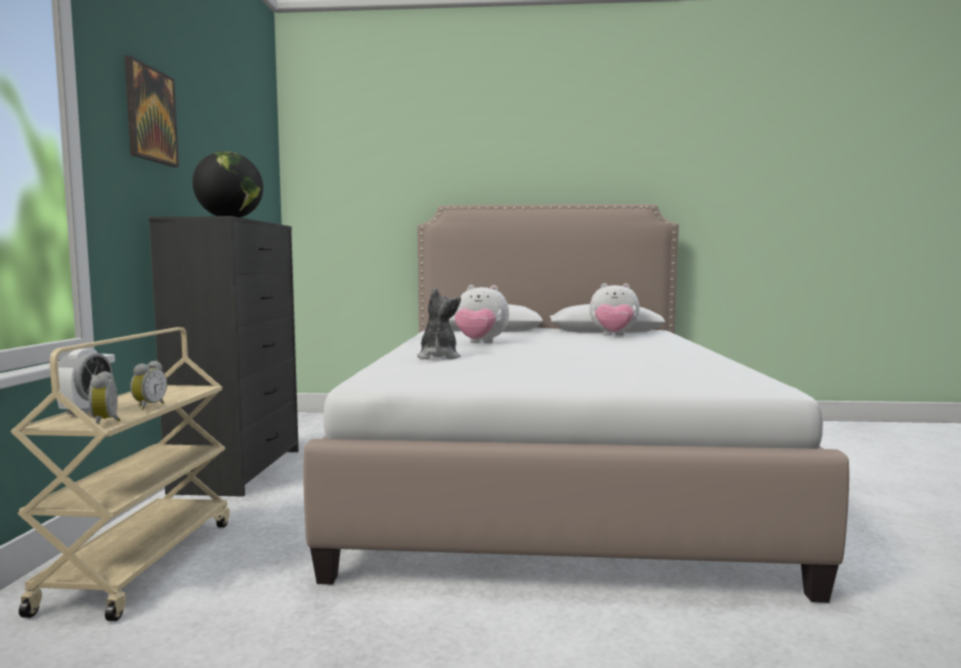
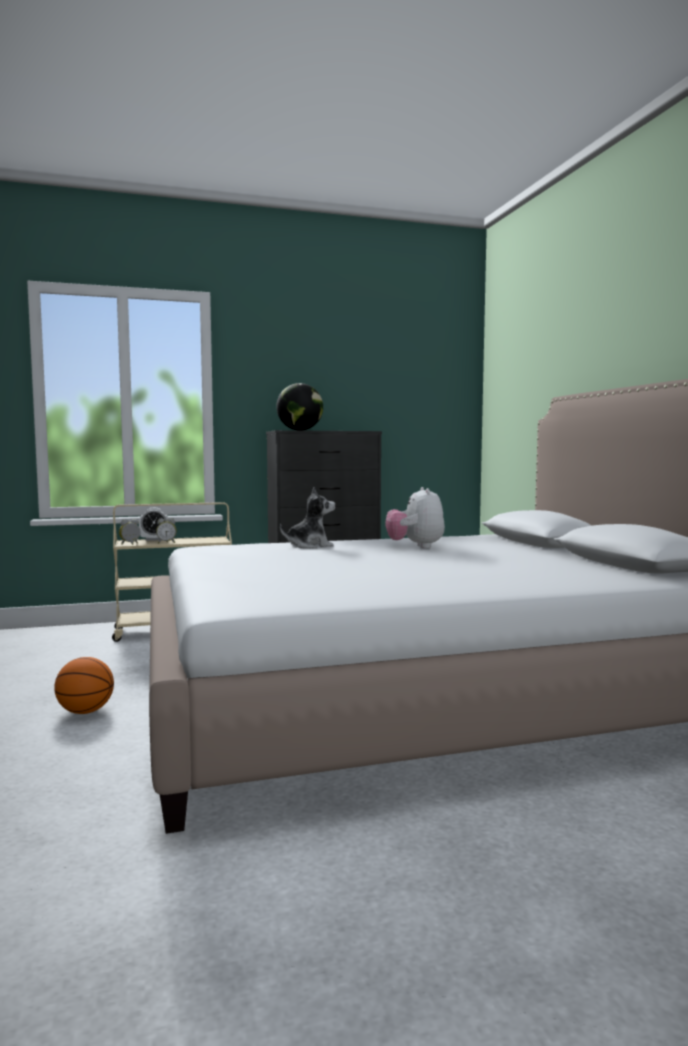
camera: 70 degrees right, 0 degrees up
(150, 115) = (282, 364): picture -> none
(483, 651) = (85, 711): none -> basketball
(613, 335) = (574, 567): plush toy -> none

